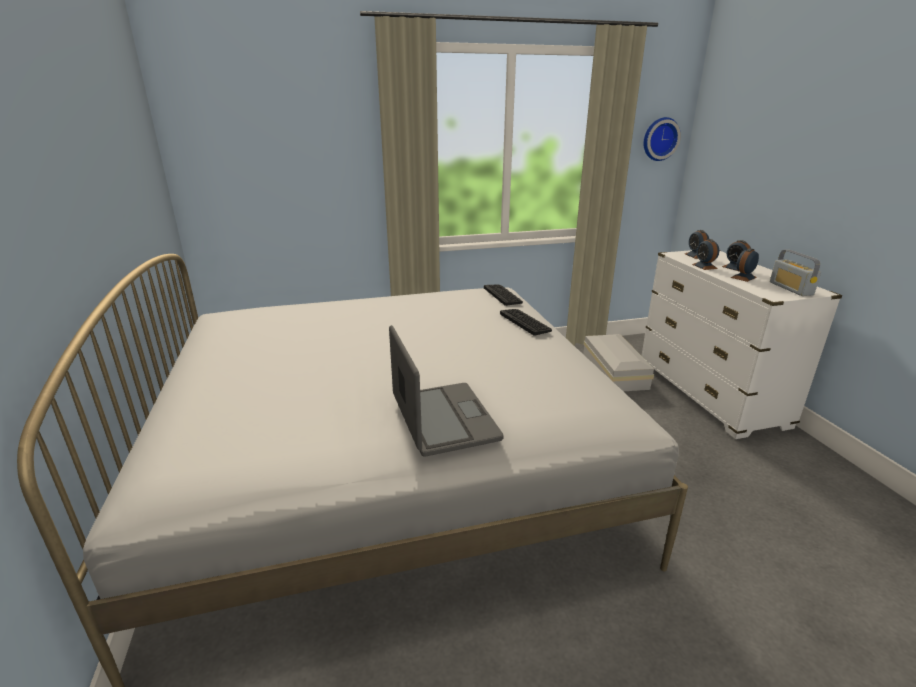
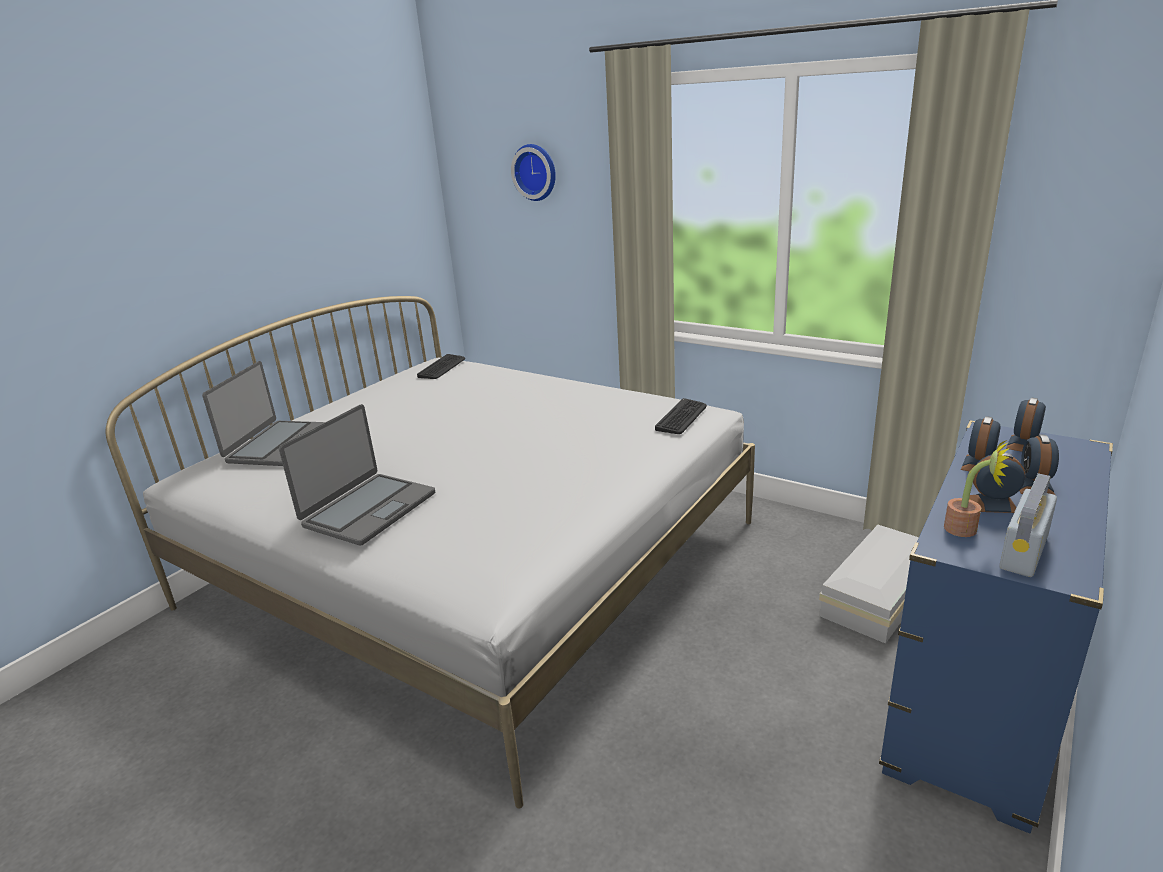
camera: 50 degrees right, 0 degrees up
(218, 420) = (279, 444): none -> laptop
(525, 322) = (627, 456): keyboard -> keyboard (442, 367)
(659, 139) = (1089, 211): wall clock -> wall clock (536, 172)
(709, 394) = (977, 702): white dresser -> blue dresser
(762, 288) = (967, 530): none -> potted plant

